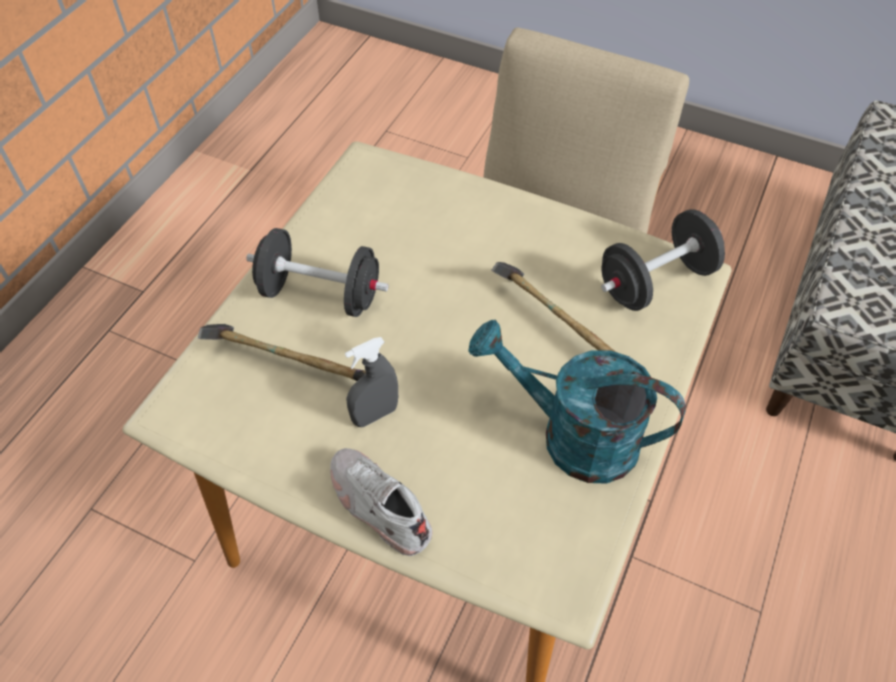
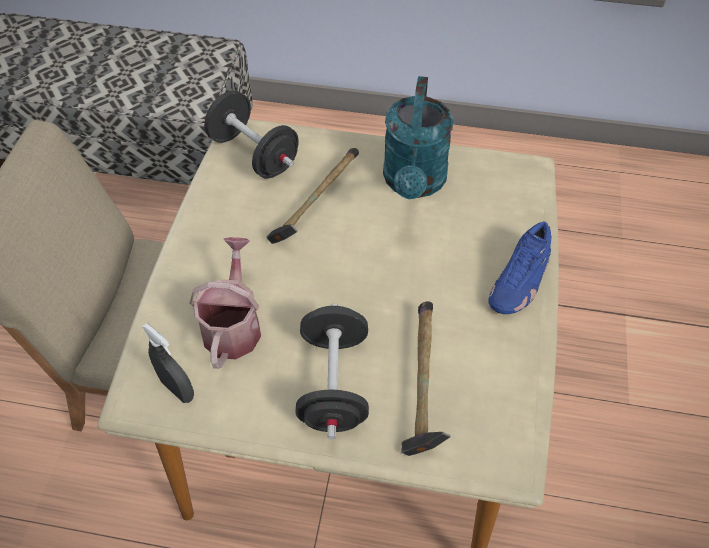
camera: 105 degrees left, 0 degrees up
(375, 415) = (445, 304): grey spray bottle -> grey spray bottle (178, 389)
(378, 506) = (520, 281): white shoe -> blue shoe
(417, 232) = (233, 325): none -> watering can

